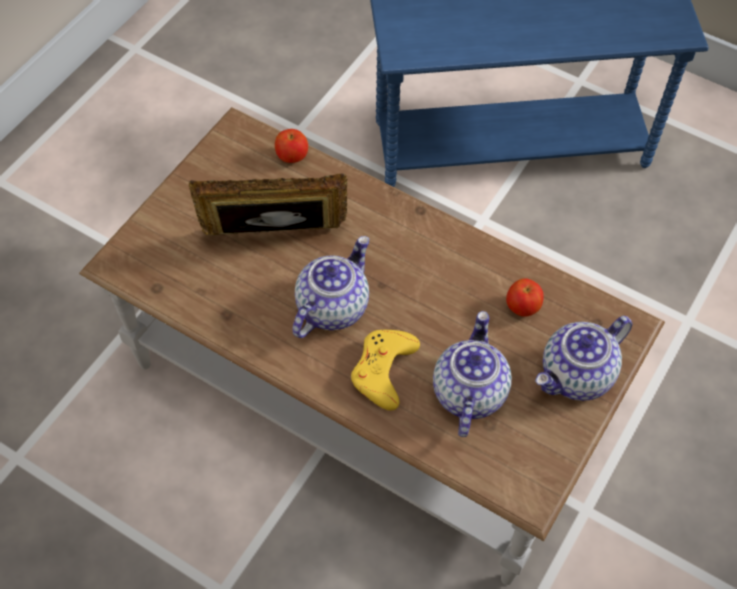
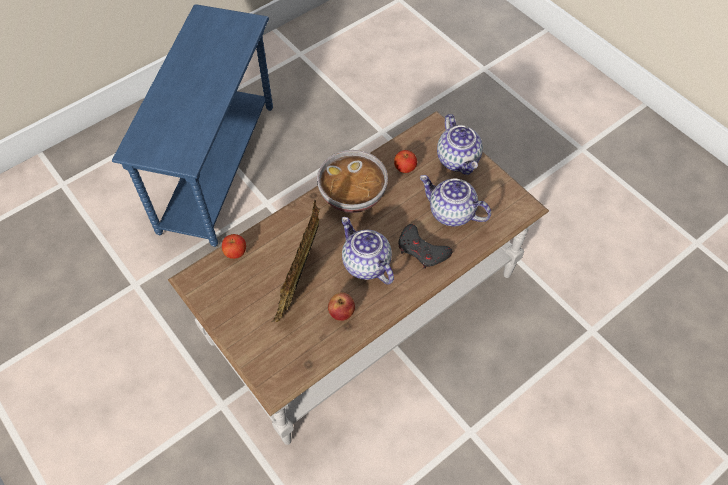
camera: 70 degrees left, 0 degrees up
(244, 302) = (342, 313): none -> apple
(383, 371) = (422, 250): yellow game controller -> grey game controller
(441, 256) = (352, 195): none -> bowl

